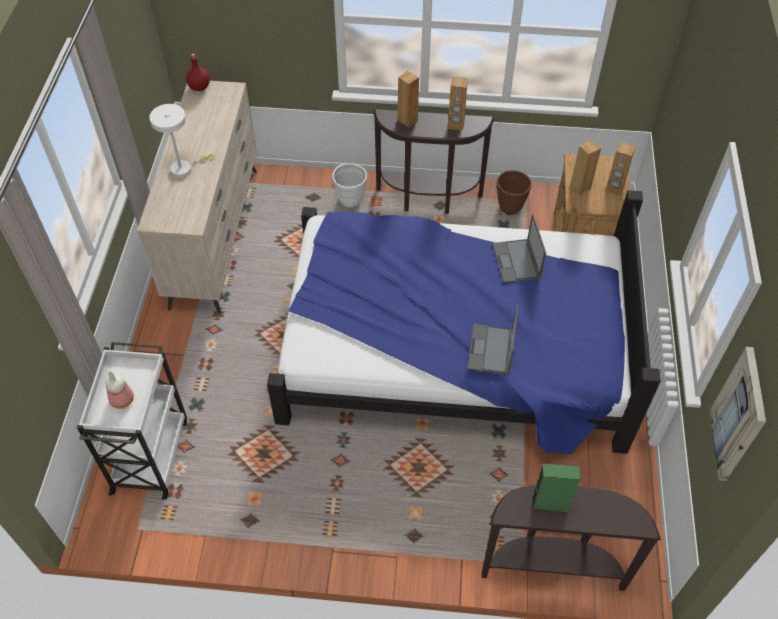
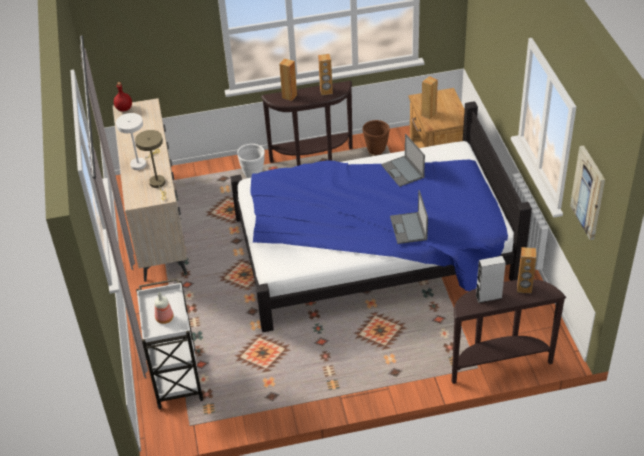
camera: 15 degrees left, 10 degrees down
(192, 204) = (158, 184): none -> beige table lamp
(550, 504) = (488, 297): green speaker -> grey speaker
(614, 189) = (453, 109): brown speaker -> brown speaker (524, 288)

